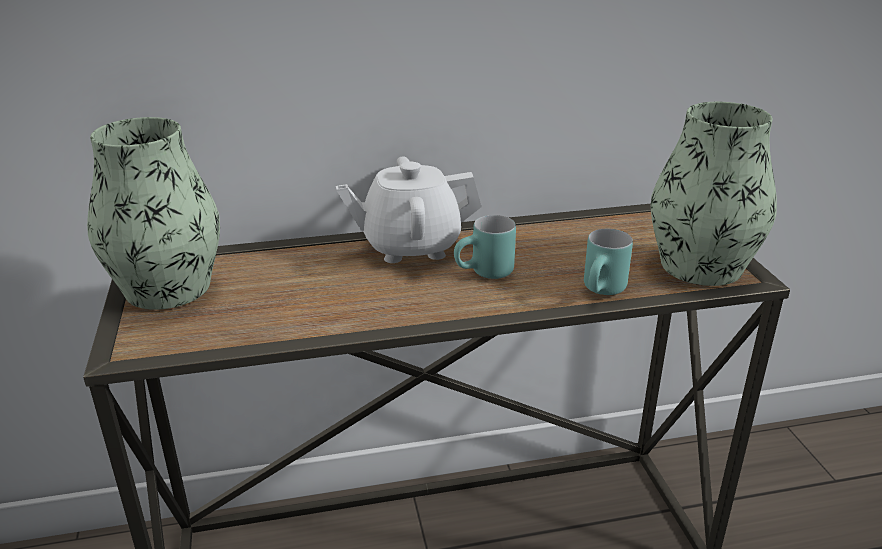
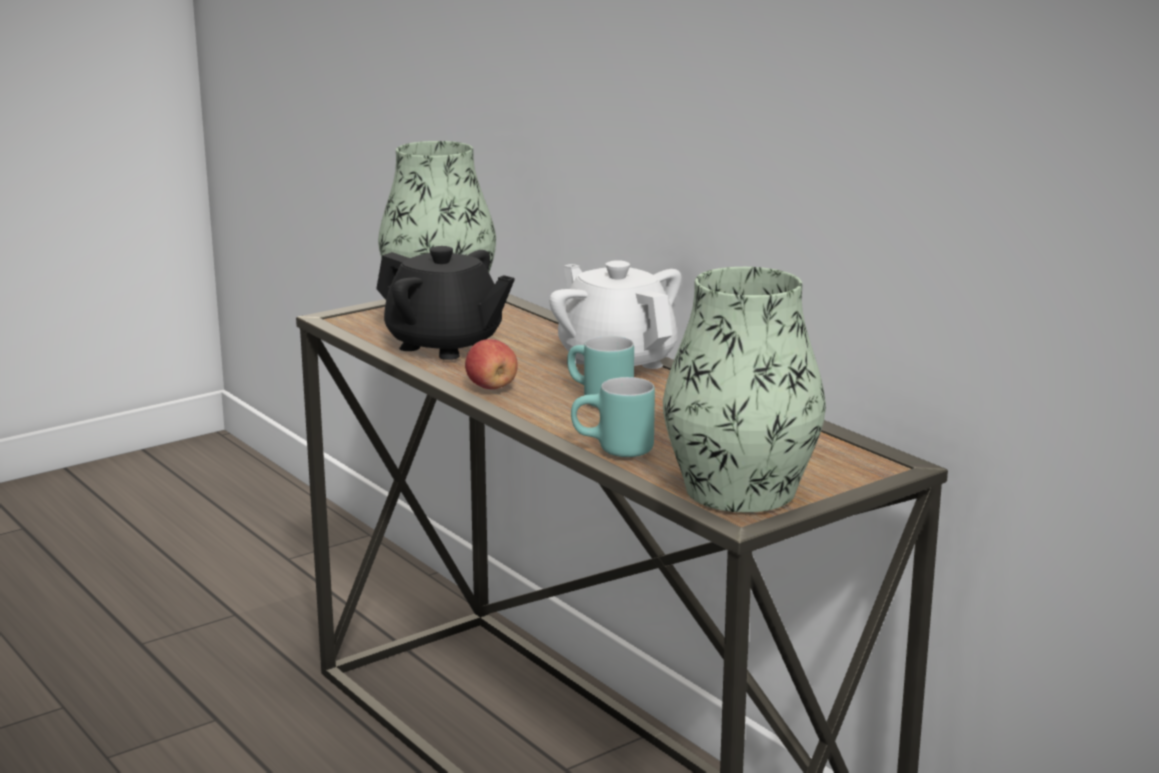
camera: 65 degrees right, 10 degrees down
(287, 309) = (445, 345): none -> black teapot
(421, 310) = (491, 387): none -> apple

